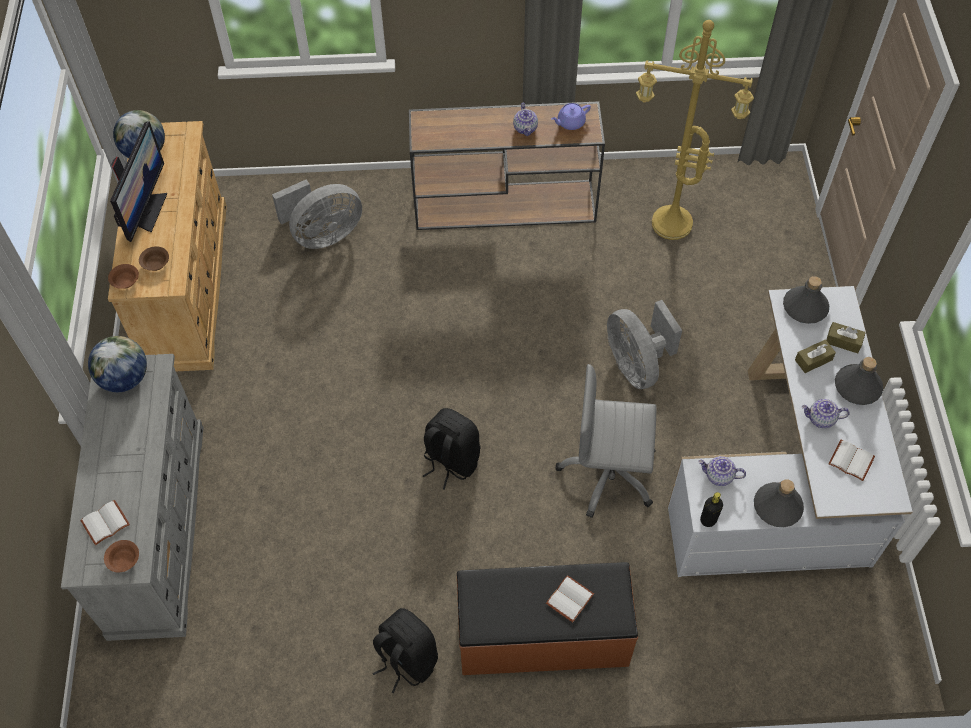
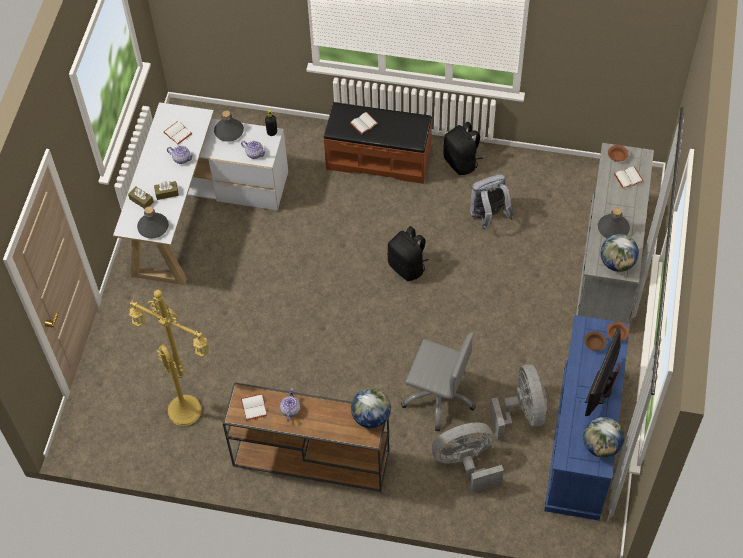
camera: 165 degrees left, 0 degrees up
(186, 284) = (581, 441): beige dresser -> blue dresser
(346, 568) = (488, 217): none -> grey backpack
(427, 138) = (371, 417): none -> globe
(570, 123) = (253, 407): purple teapot -> white book
(608, 473) = (306, 238): grey office chair -> grey office chair (438, 396)
(636, 364) = (259, 305): grey fan -> grey fan (522, 413)
(857, 387) = (149, 172): grey bottle -> grey bottle (613, 228)

